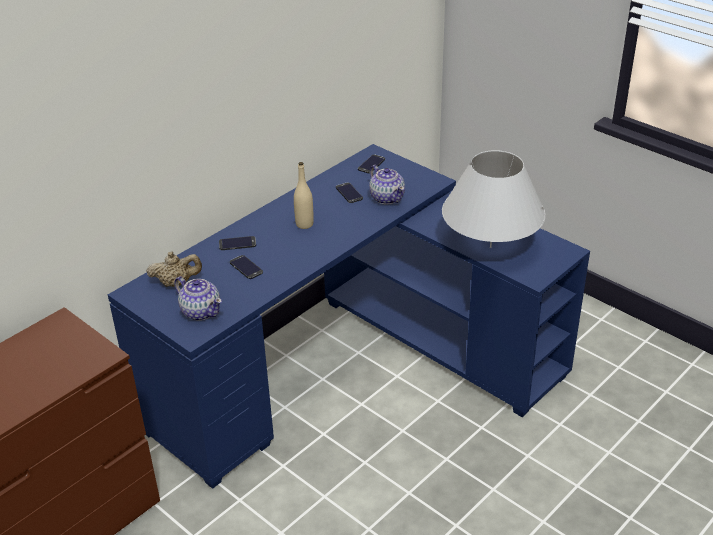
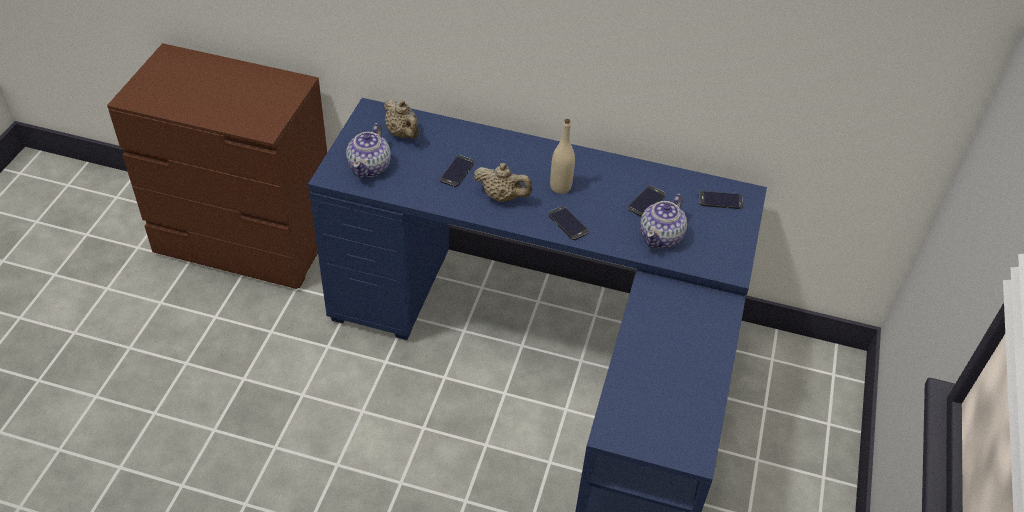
camera: 60 degrees right, 10 degrees up
(237, 243) = (492, 150): phone -> phone (568, 223)
(292, 253) = (502, 197): none -> beige teapot
(490, 247) = (647, 369): white table lamp -> none

